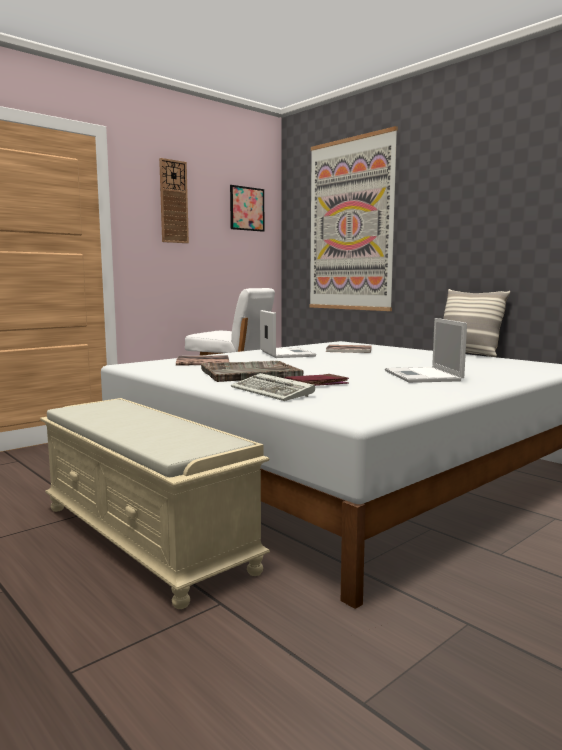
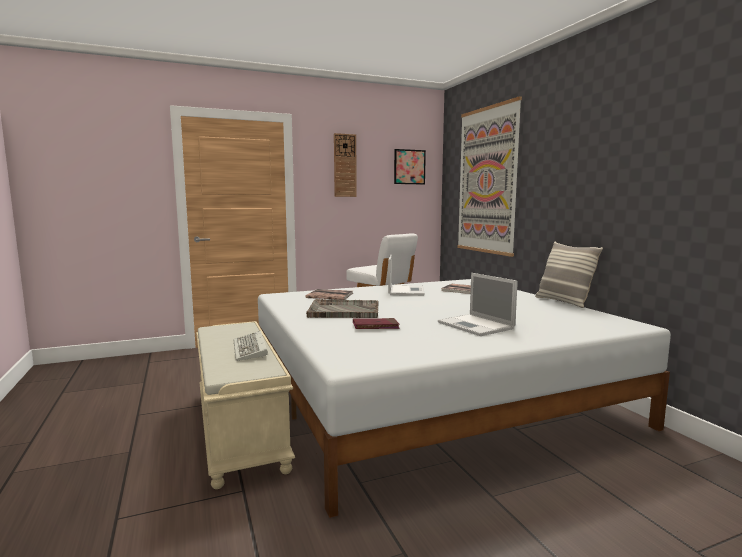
camera: 20 degrees right, 0 degrees up
(273, 392) = (330, 332): keyboard -> keyboard (251, 349)
(423, 376) = (476, 326): laptop -> laptop turned 45 degrees counterclockwise

